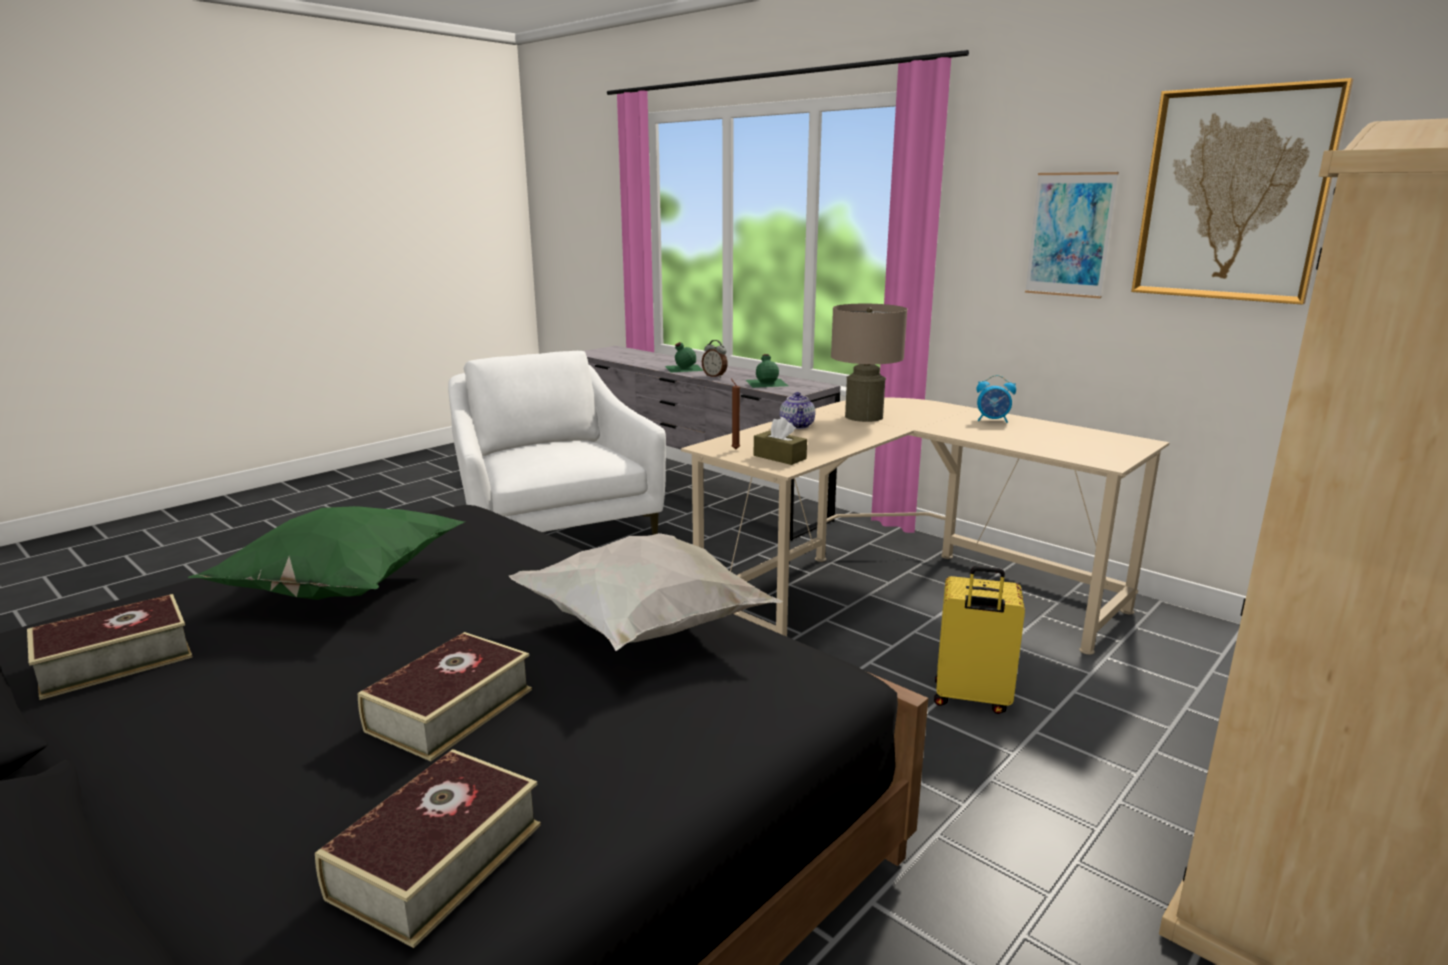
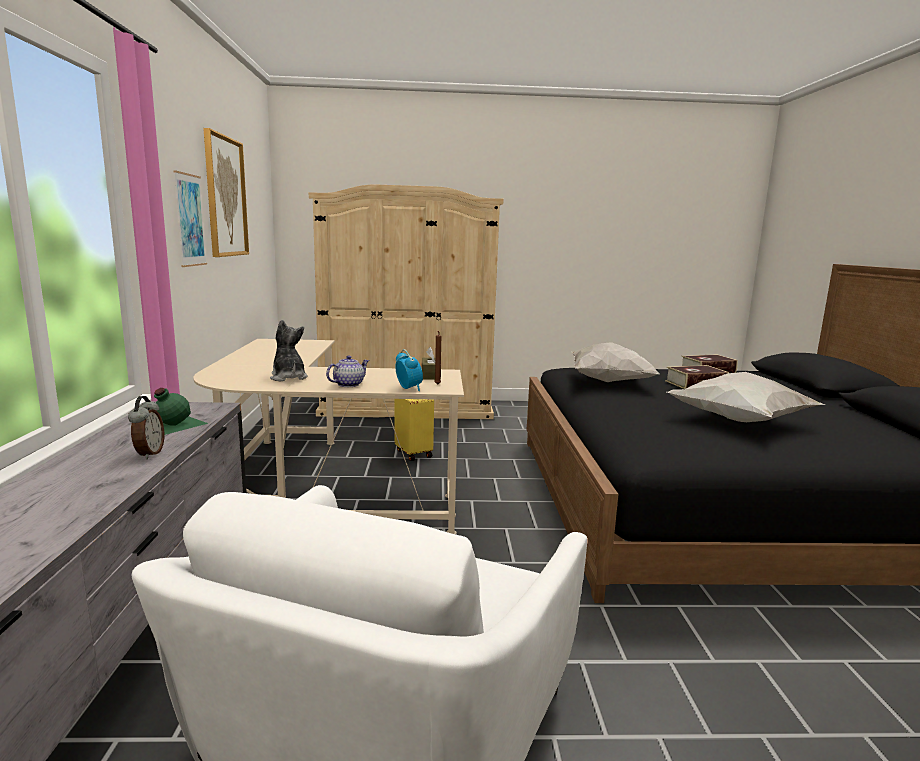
camera: 135 degrees left, 5 degrees down
(115, 660) = (851, 425): book -> none
(341, 590) = (741, 422): green pillow -> white pillow
(683, 368) = (82, 491): green bottle -> none
(863, 416) = (288, 377): beige table lamp -> plush toy
(993, 420) = (252, 358): alarm clock -> alarm clock (409, 388)

